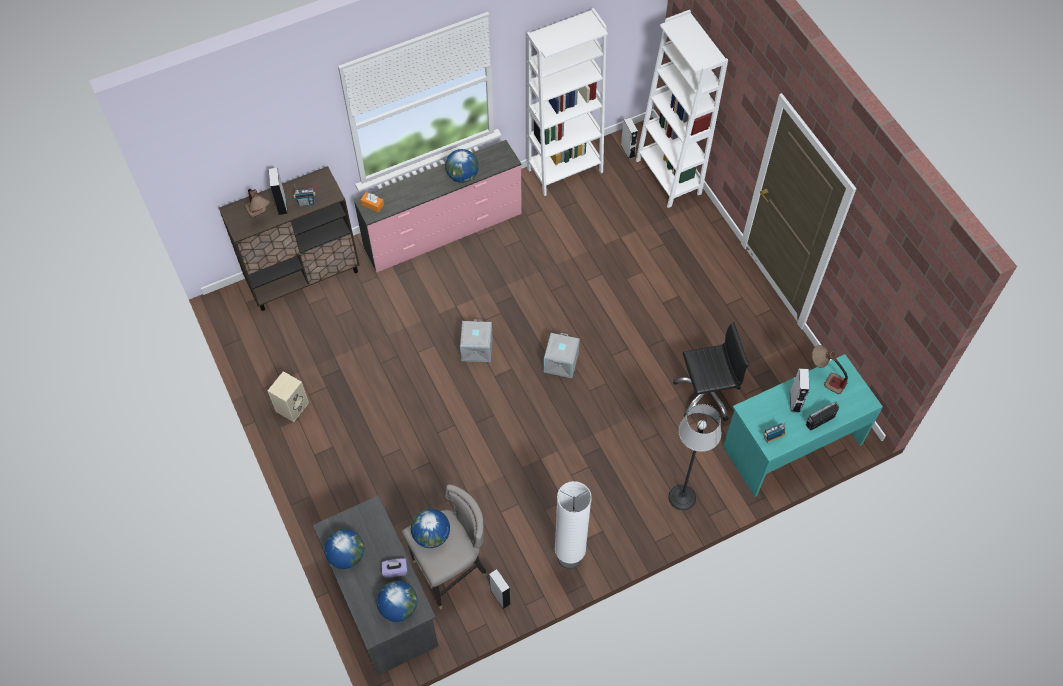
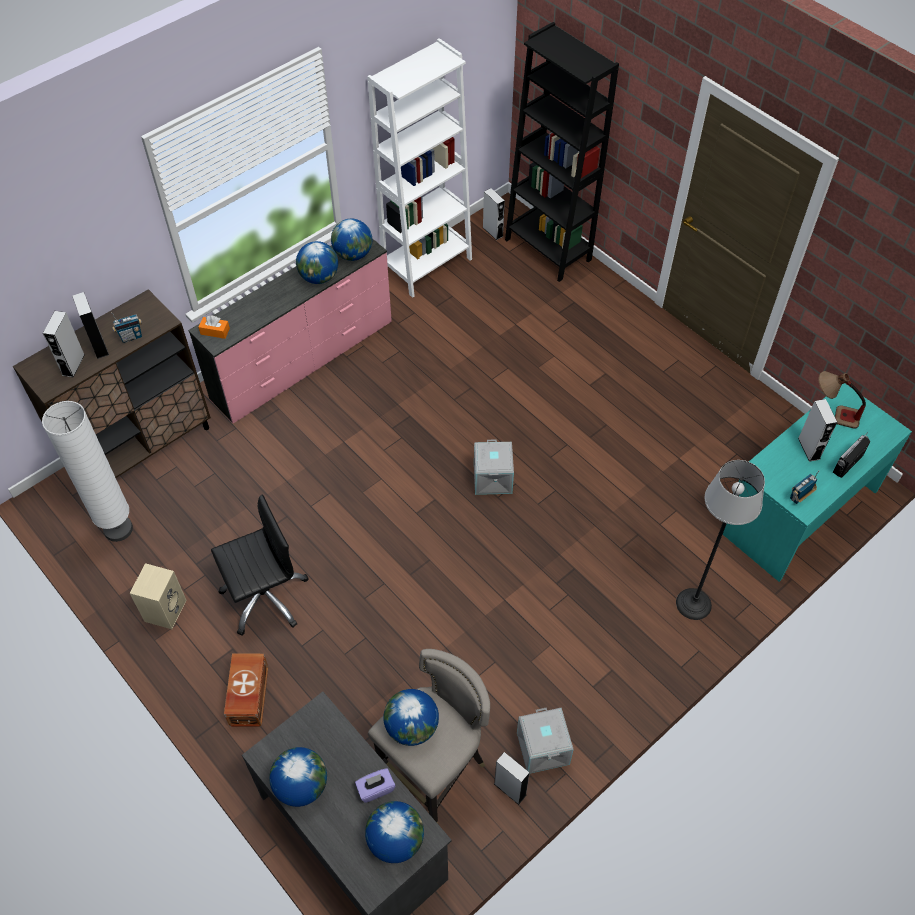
camera: 15 degrees left, 5 degrees down
(260, 216) = (73, 365): table lamp -> grey speaker
(334, 484) = (248, 697): none -> brown storage box
(476, 348) = (383, 485): grey storage box -> grey storage box (541, 748)
(494, 161) = (353, 254): none -> globe
(569, 558) = (582, 714): white floor lamp -> white floor lamp (118, 529)
(668, 177) = (548, 250): white bookcase -> black bookcase
(706, 393) = (677, 475): black office chair -> black office chair (265, 596)

